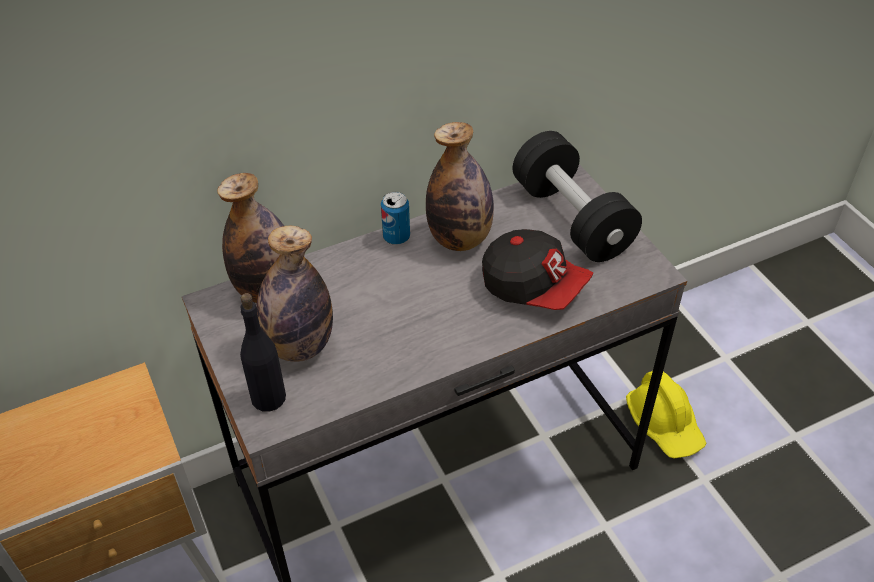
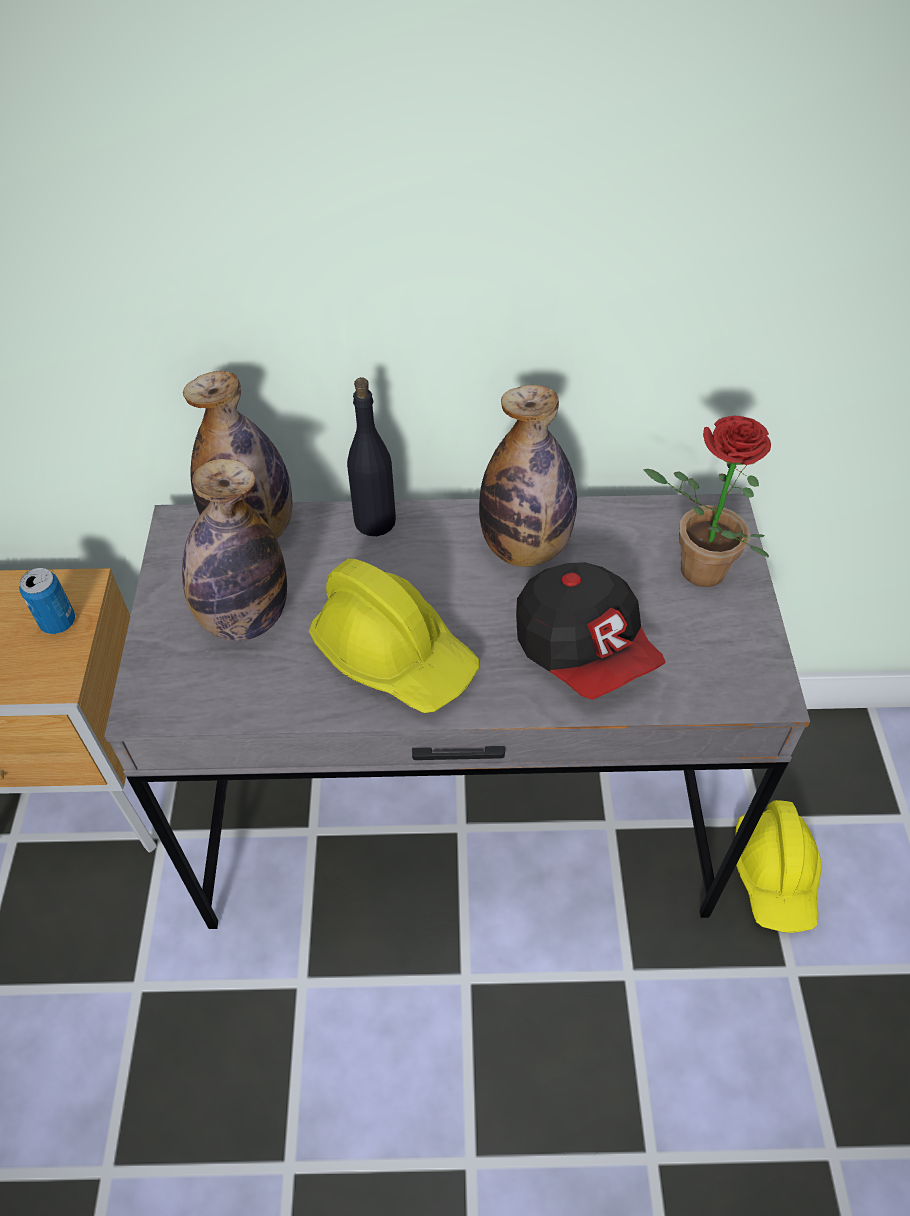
camera: 25 degrees right, 5 degrees up
(268, 397) = (169, 671): black bottle -> black bottle (374, 521)
(396, 237) = (446, 517): can -> can (58, 622)
(416, 331) = (395, 654): none -> yellow hard hat
(571, 218) = (692, 571): black dumbbell -> potted plant

